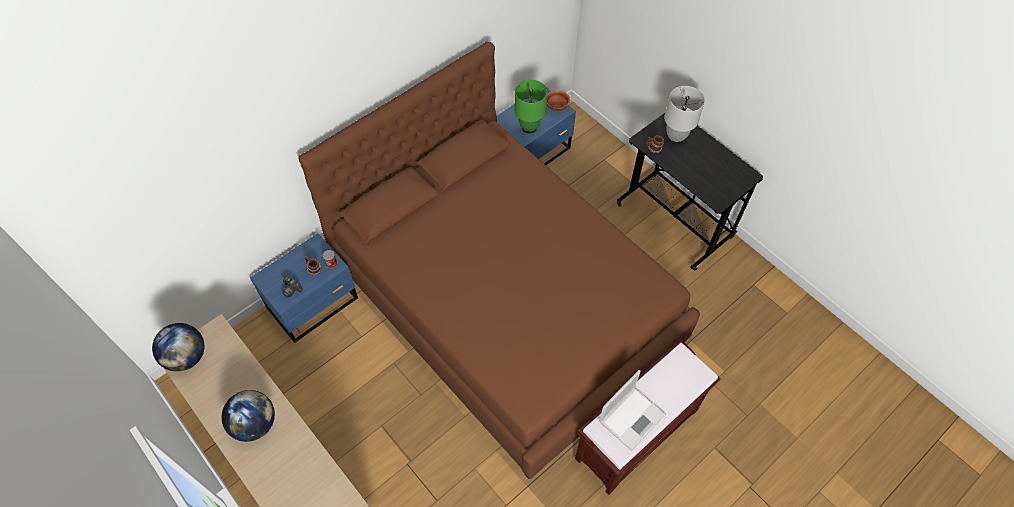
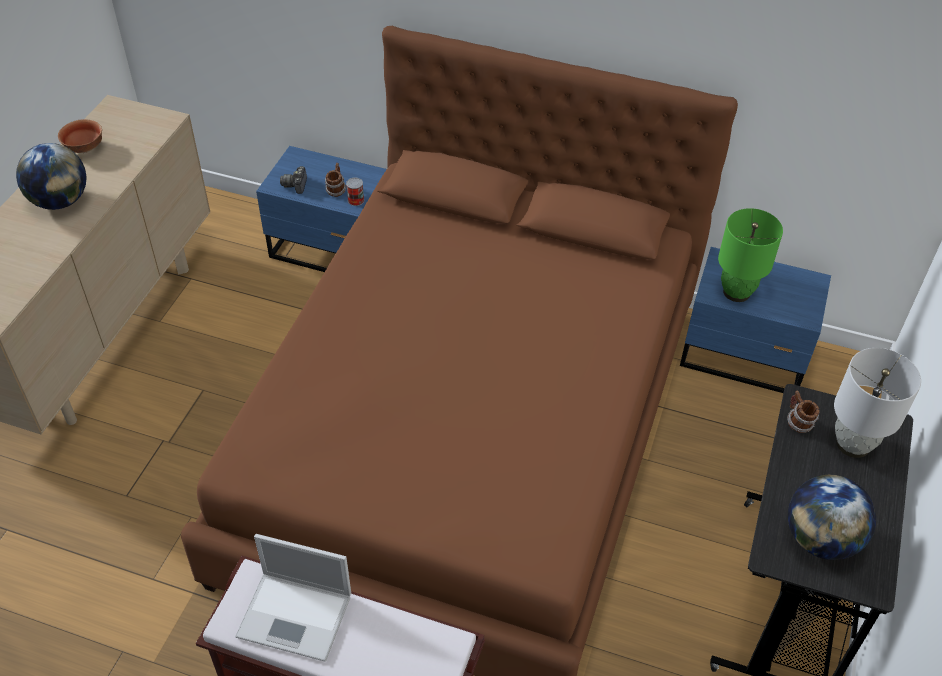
camera: 60 degrees right, 10 degrees down
(187, 356) = (119, 114): globe -> globe (821, 539)
(557, 107) = (805, 307): bowl -> bowl (85, 149)

